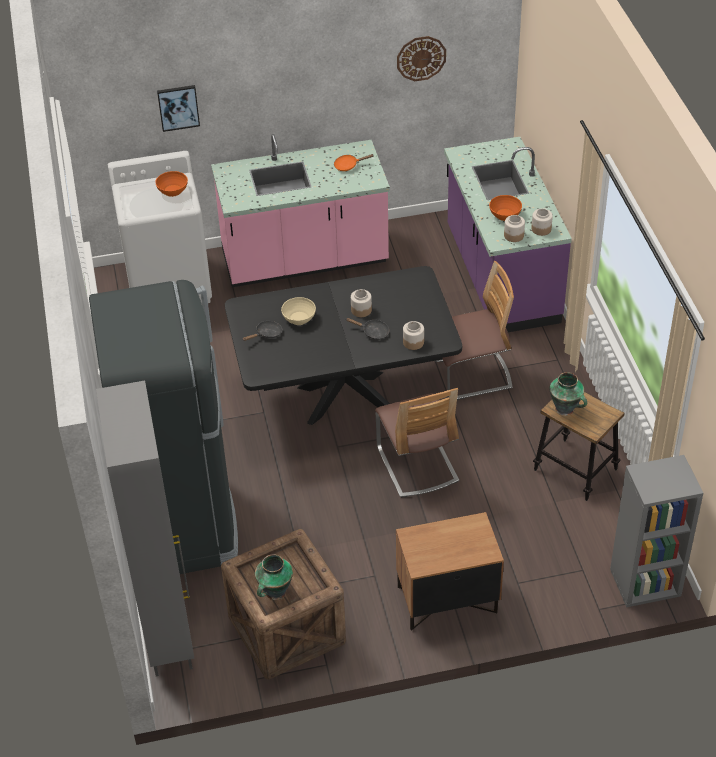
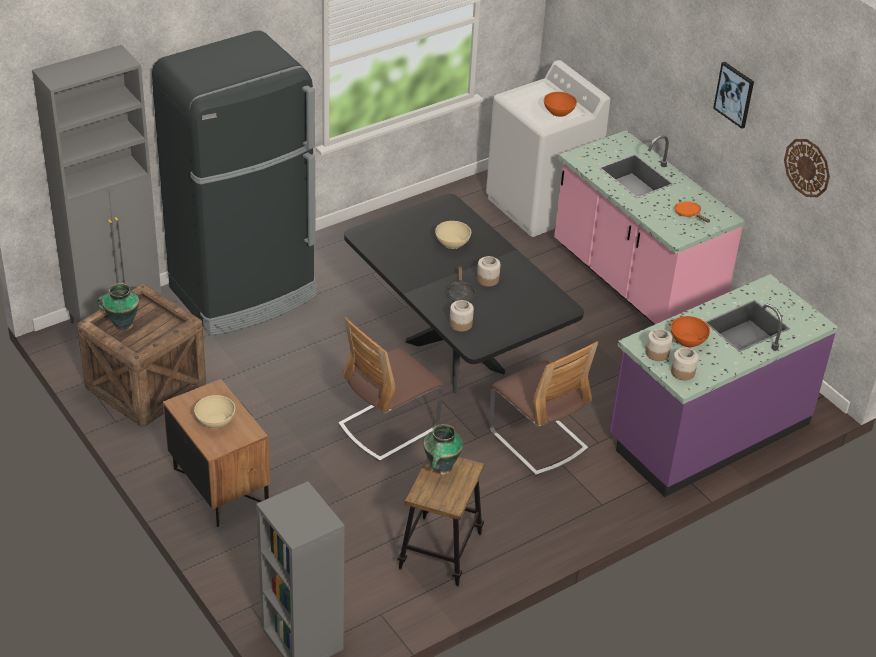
camera: 65 degrees right, 5 degrees down
(178, 107) = (620, 50): picture -> picture (734, 94)
(267, 334) = (419, 228): black frying pan -> none
(452, 544) = (215, 420): none -> beige bowl

